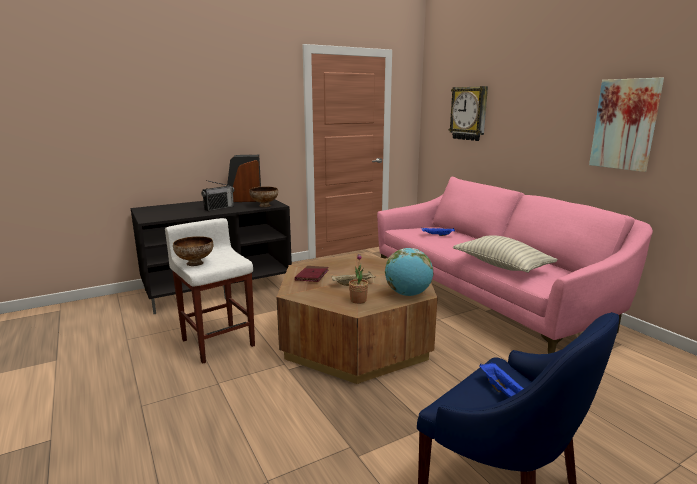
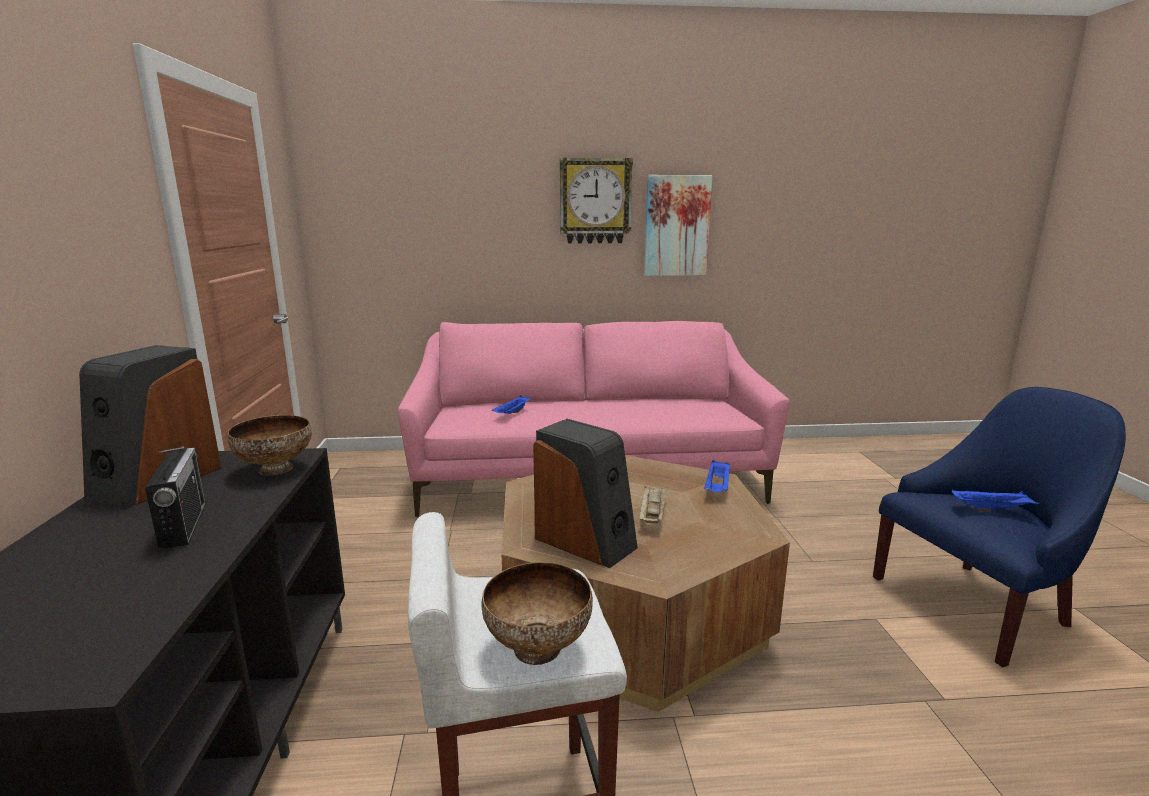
camera: 65 degrees left, 0 degrees up
(312, 276) = (586, 541): red book -> speaker
(358, 300) = (723, 526): potted plant -> none
(408, 294) = (717, 488): globe -> blue tray
(469, 113) = (428, 220): wall clock -> wall clock (595, 201)
(501, 266) = (664, 416): pillow -> none

